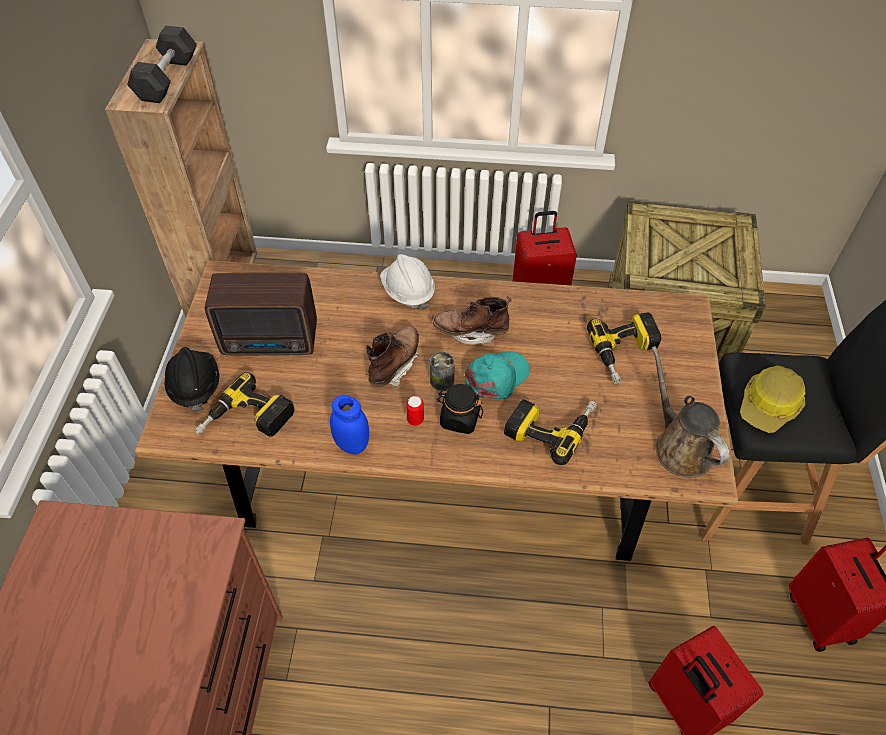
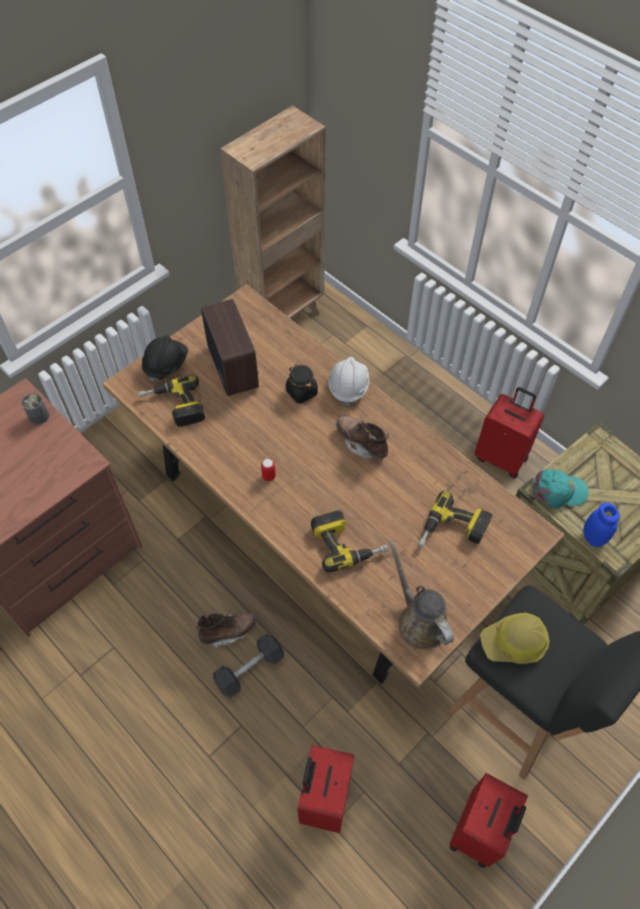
camera: 40 degrees right, 5 degrees up
(167, 78) = (276, 144): grey dumbbell -> grey dumbbell (249, 669)
(272, 342) = (233, 365): radio -> radio turned 150 degrees counterclockwise
(352, 444) = (218, 464): blue jar -> blue jar (593, 537)
(394, 364) = (291, 431): brown boot -> brown boot (228, 631)
(442, 381) = (310, 463): can -> can (39, 416)
(459, 419) = (295, 495): black jar -> black jar (301, 392)
(497, 377) = (347, 485): turquoise cap -> turquoise cap (558, 491)
(679, 446) = (419, 620): brown watering can -> brown watering can turned 45 degrees counterclockwise

